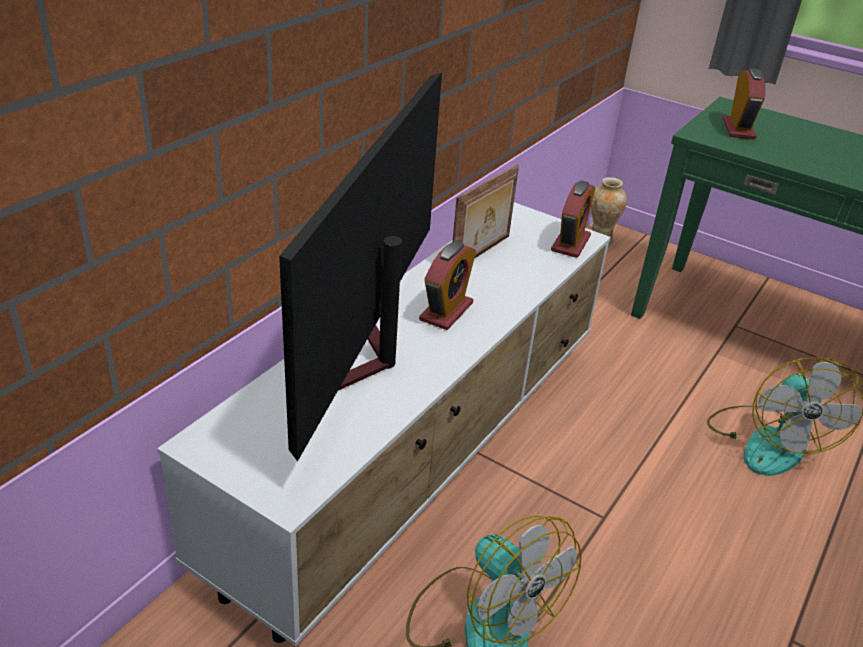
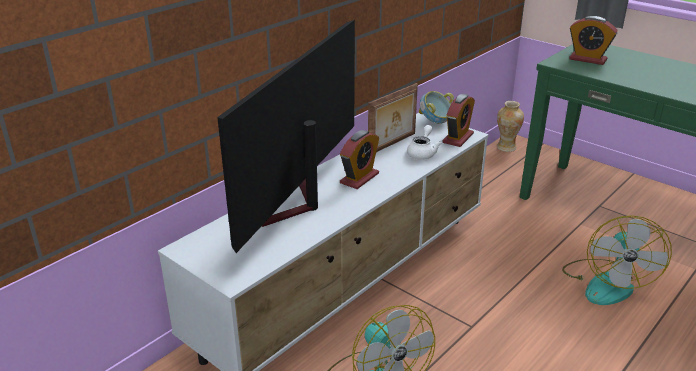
camera: 10 degrees right, 5 degrees down
(527, 268) = (422, 153): none -> white teapot
(532, 218) = (435, 122): none -> bowl
(738, 129) = (588, 59): alarm clock -> alarm clock turned 105 degrees clockwise

